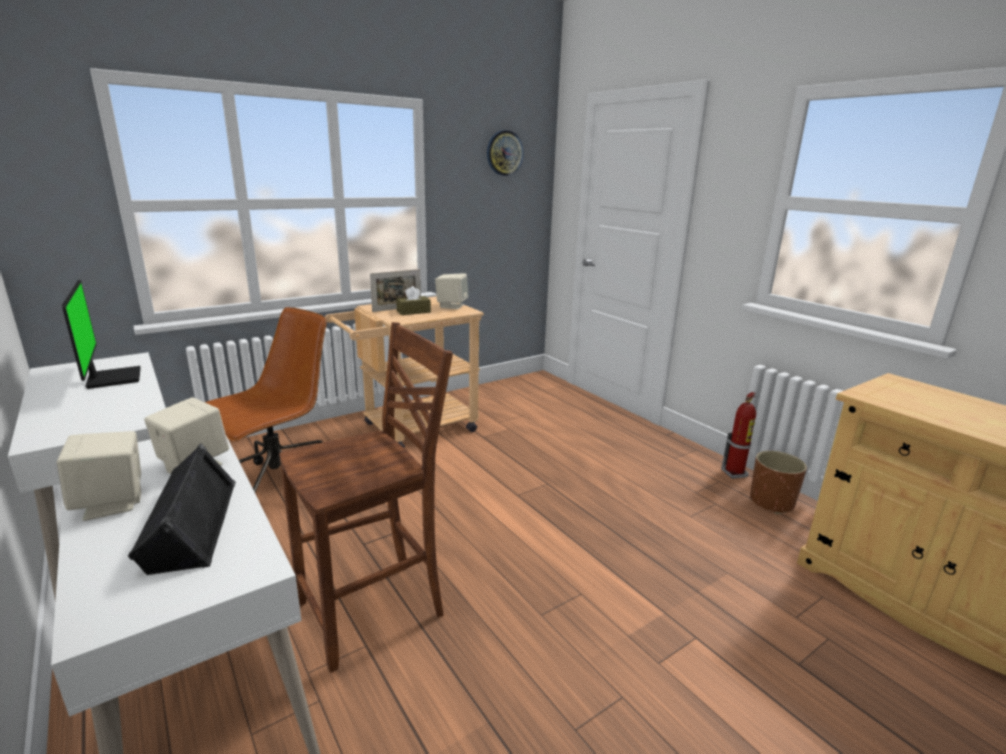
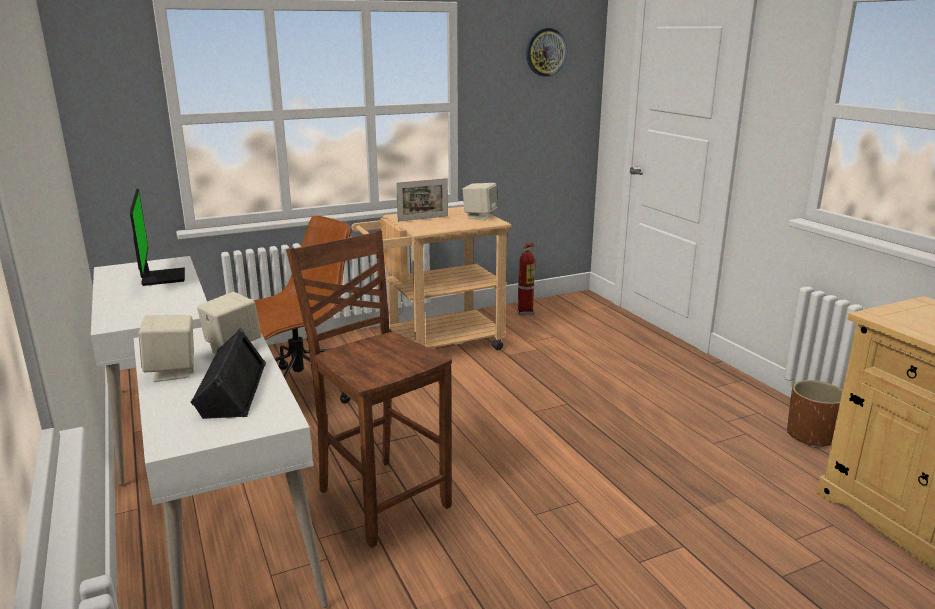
camera: 10 degrees right, 0 degrees up
(375, 610) = (381, 498): brown chair -> brown chair turned 105 degrees counterclockwise
(413, 312) = (439, 222): brown tissue box -> none
(734, 473) = (778, 406): fire extinguisher -> fire extinguisher (526, 312)

